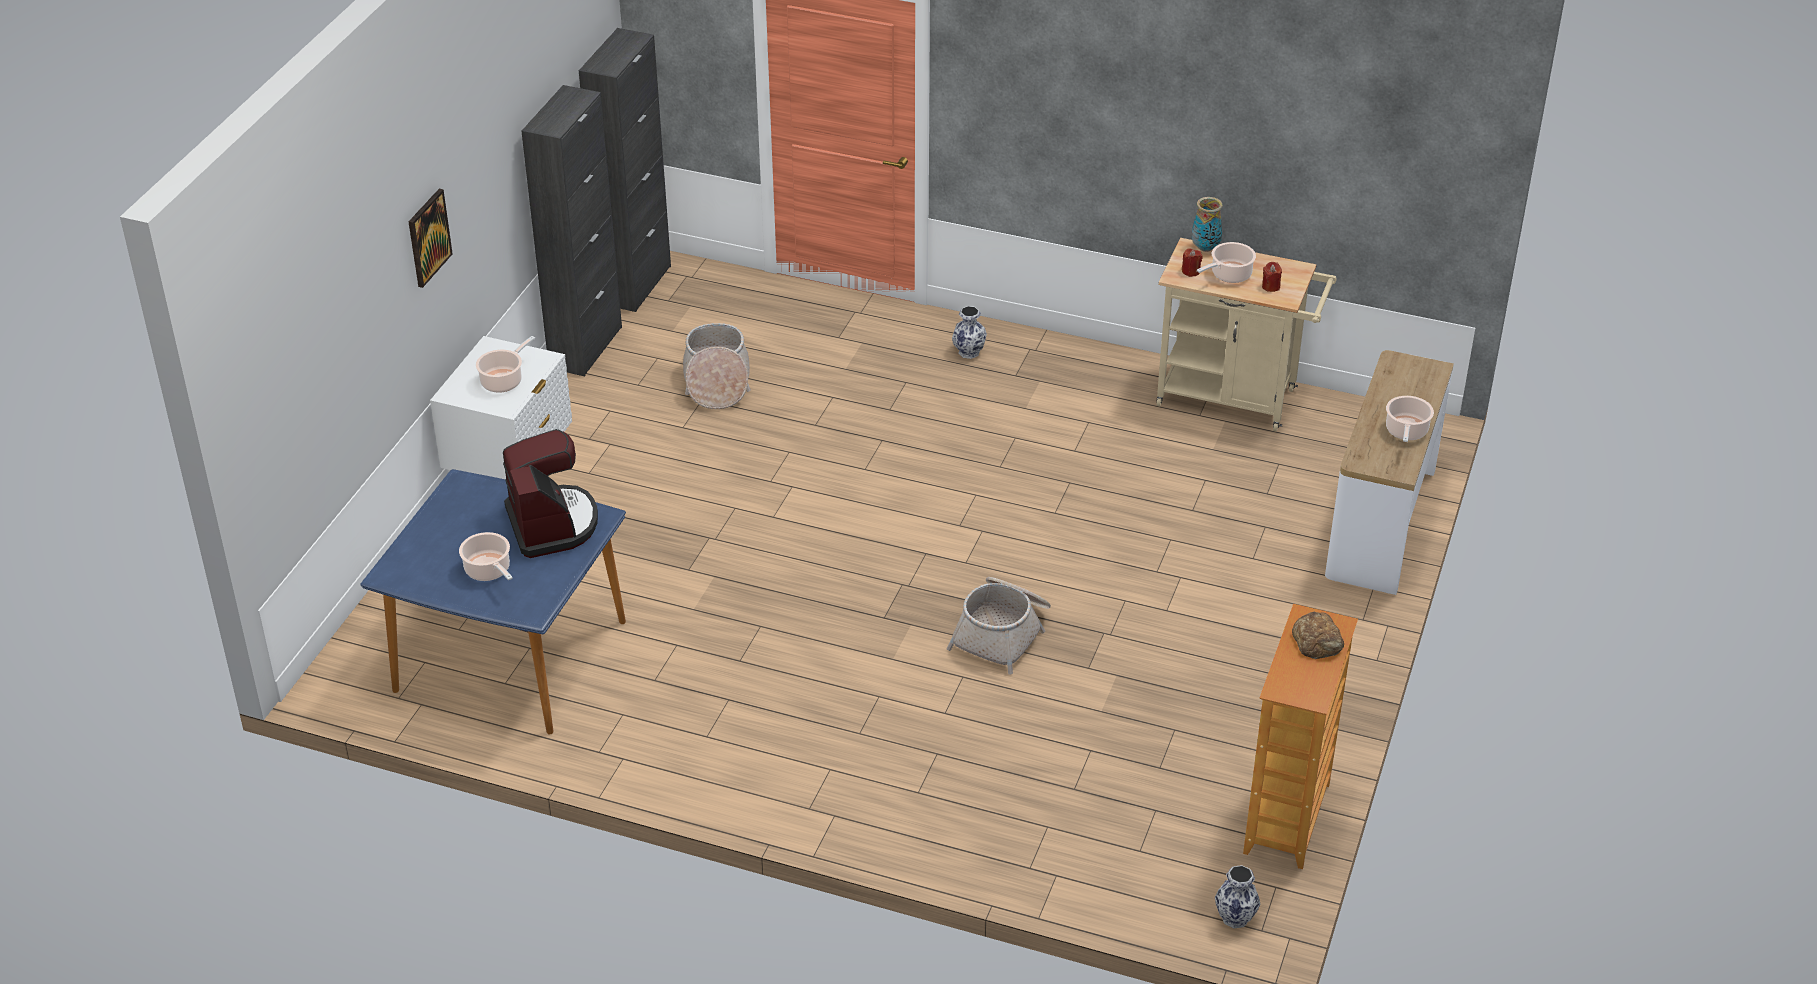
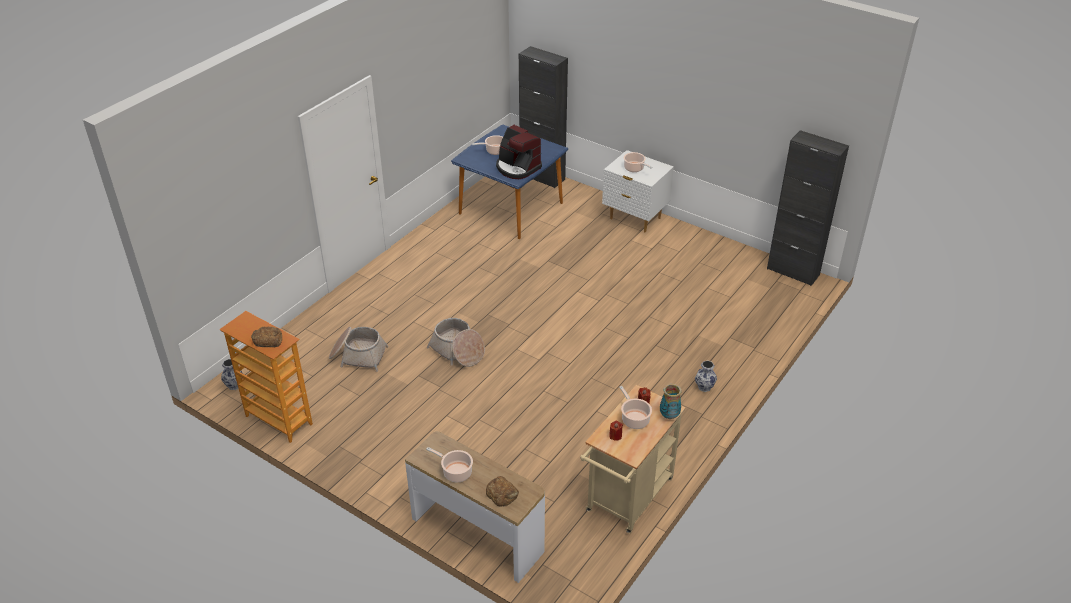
camera: 105 degrees right, 0 degrees up
(428, 237) = (653, 87): picture -> none
(552, 524) = (517, 168): coffee machine -> coffee machine turned 45 degrees clockwise
(585, 347) = (736, 249): black cabinet -> black cabinet (542, 177)
(716, 381) = (696, 288): basket -> basket (358, 356)
(1415, 384) = (502, 494): none -> bread

